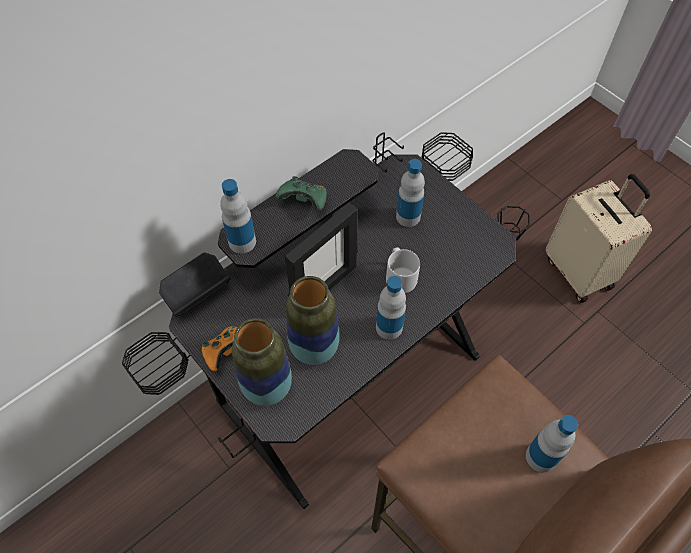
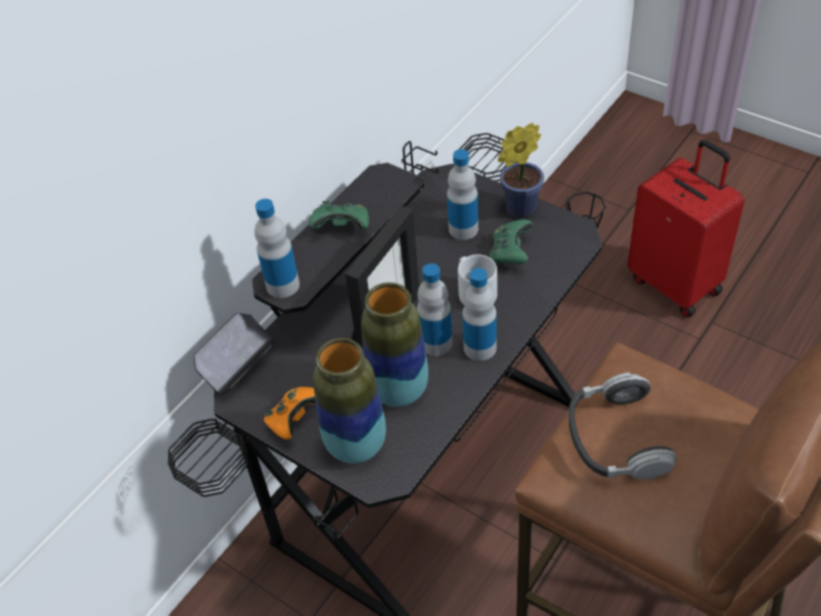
camera: 10 degrees left, 10 degrees down
(439, 248) = (510, 253): none -> green game controller
(456, 210) = (517, 210): none -> potted plant
(470, 444) = (615, 438): none -> headphones
(541, 457) = (699, 430): bottle -> bottle (436, 343)
(579, 272) = (676, 284): beige suitcase -> red suitcase

